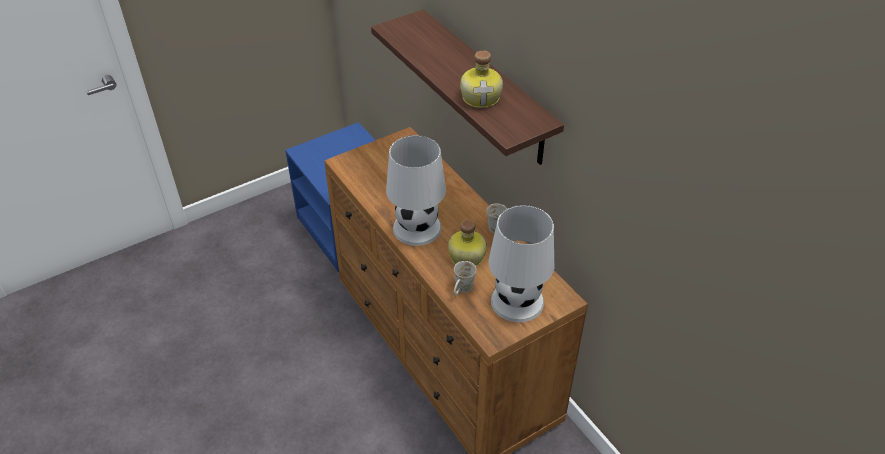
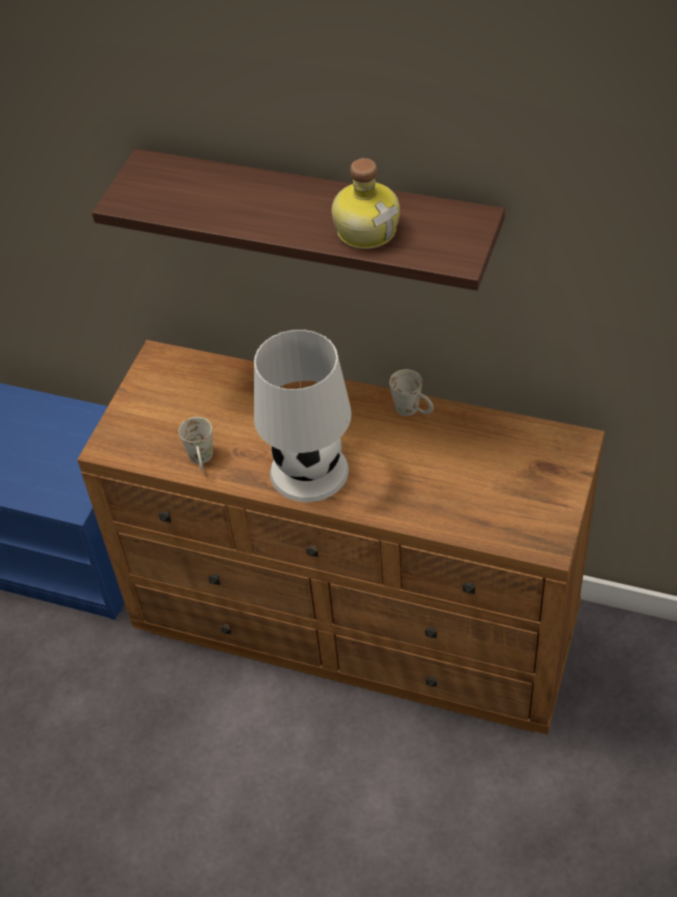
camera: 35 degrees left, 5 degrees up
(462, 290) = (451, 513): white mug -> white mug (202, 461)
(465, 257) = (410, 468): bottle -> none
(518, 301) = (528, 480): white table lamp -> none

